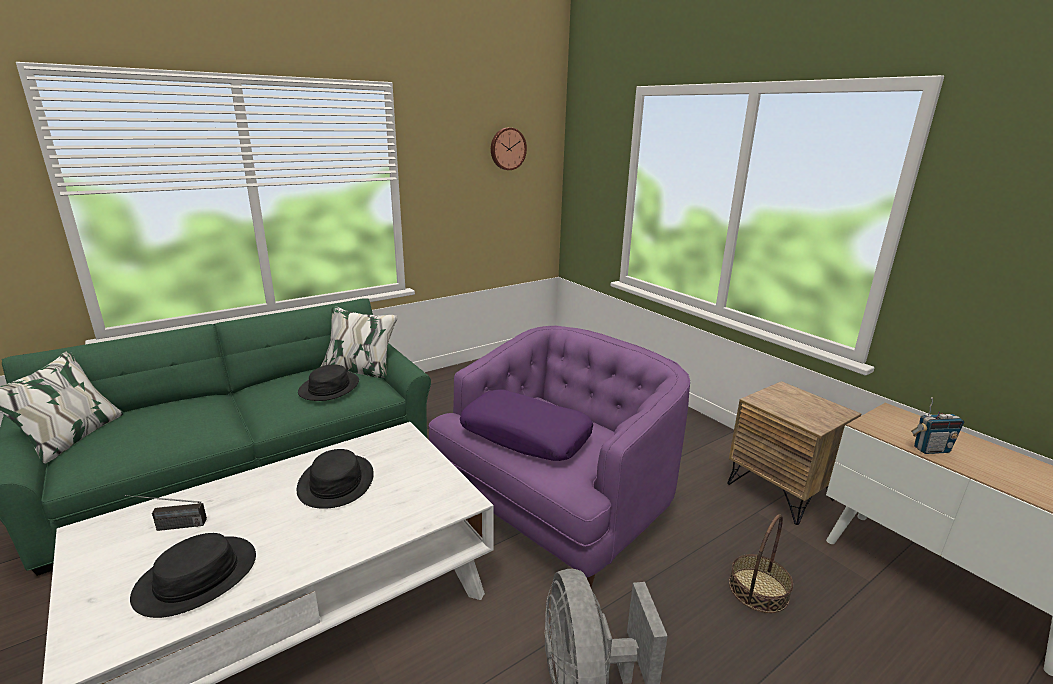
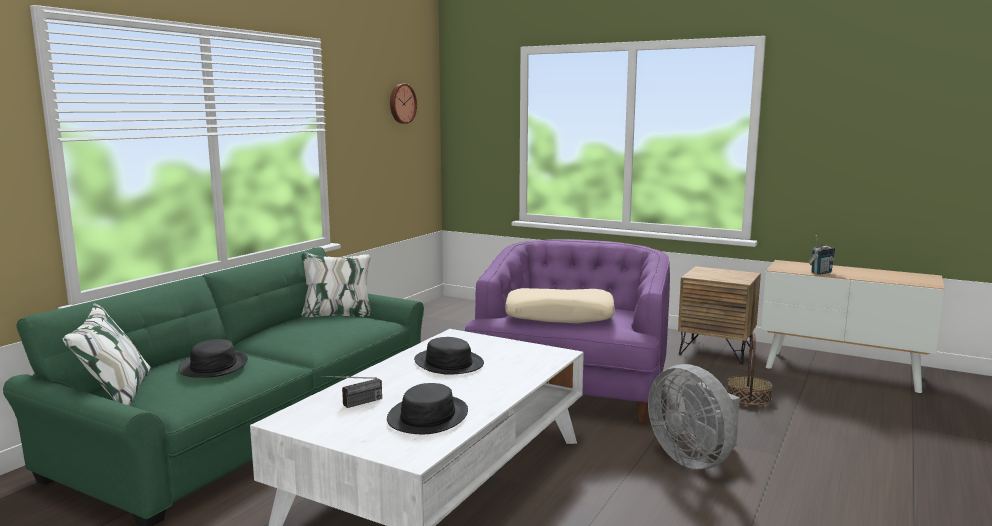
camera: 25 degrees left, 10 degrees down
(329, 387) = (336, 324): black hat -> black hat (213, 366)
(526, 435) = (559, 316): purple pillow -> beige pillow

